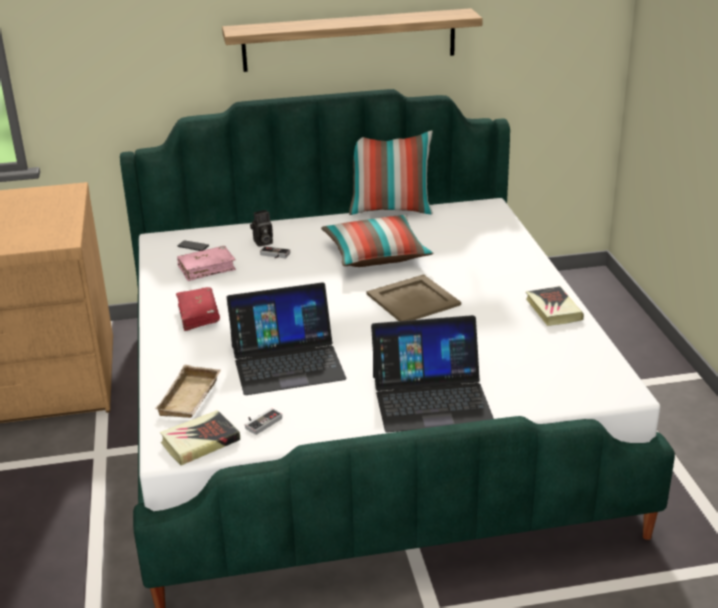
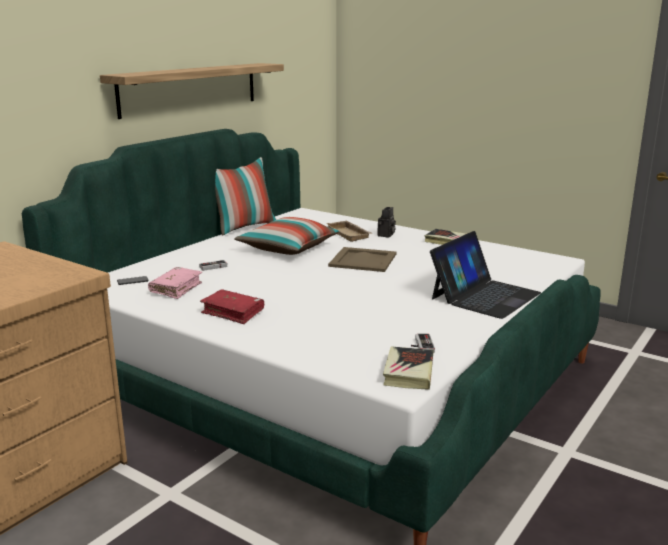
camera: 45 degrees left, 10 degrees down
(191, 398) = (342, 354): beige tray -> beige tray (350, 234)
(262, 243) = (188, 264): camera -> camera (386, 235)
(287, 362) = (360, 312): laptop -> none

